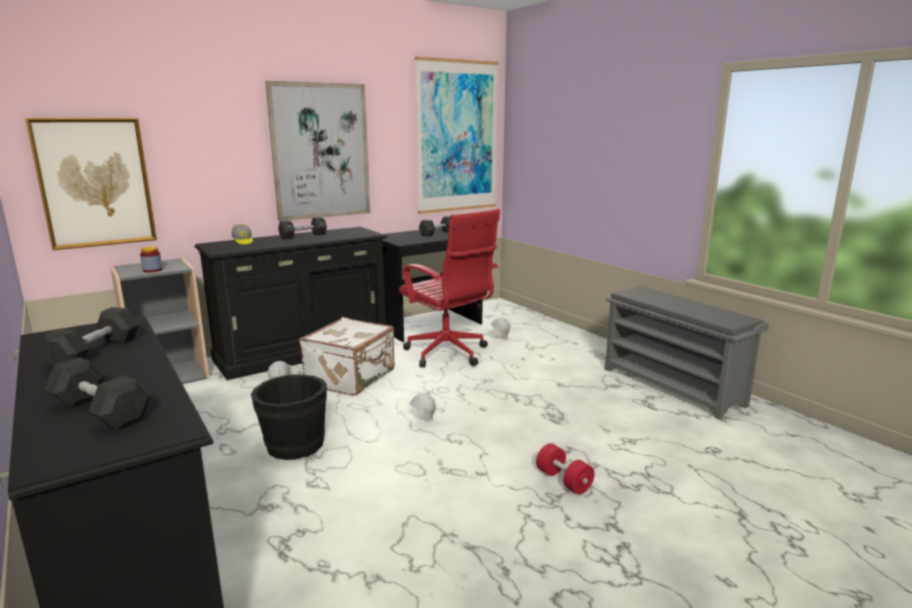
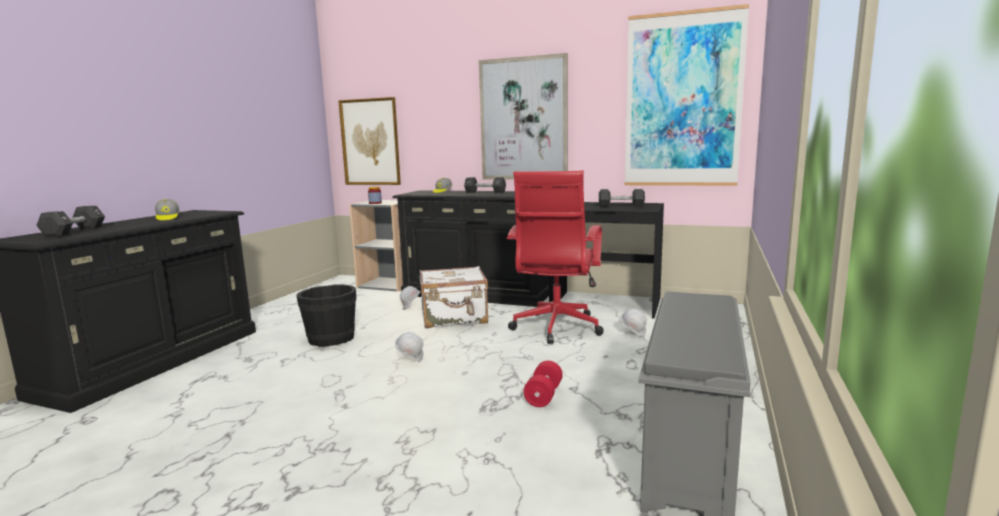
camera: 55 degrees right, 5 degrees down
(95, 352) = (168, 218): black dumbbell -> cap
(563, 481) = (363, 444): red dumbbell -> red dumbbell (543, 396)

